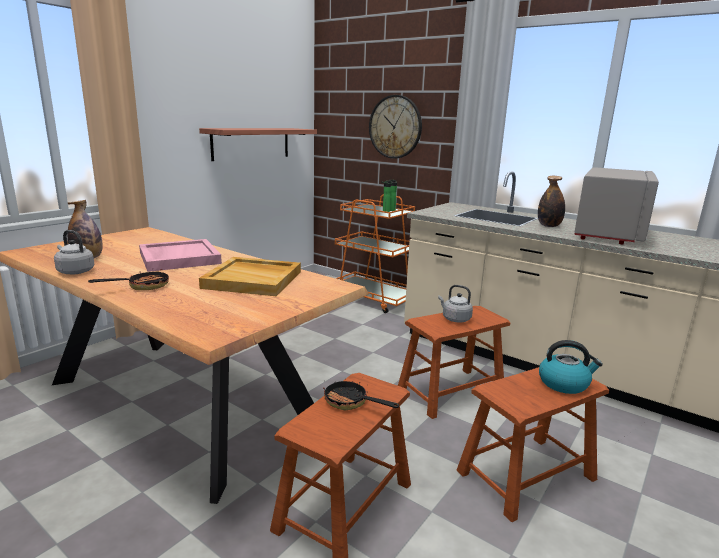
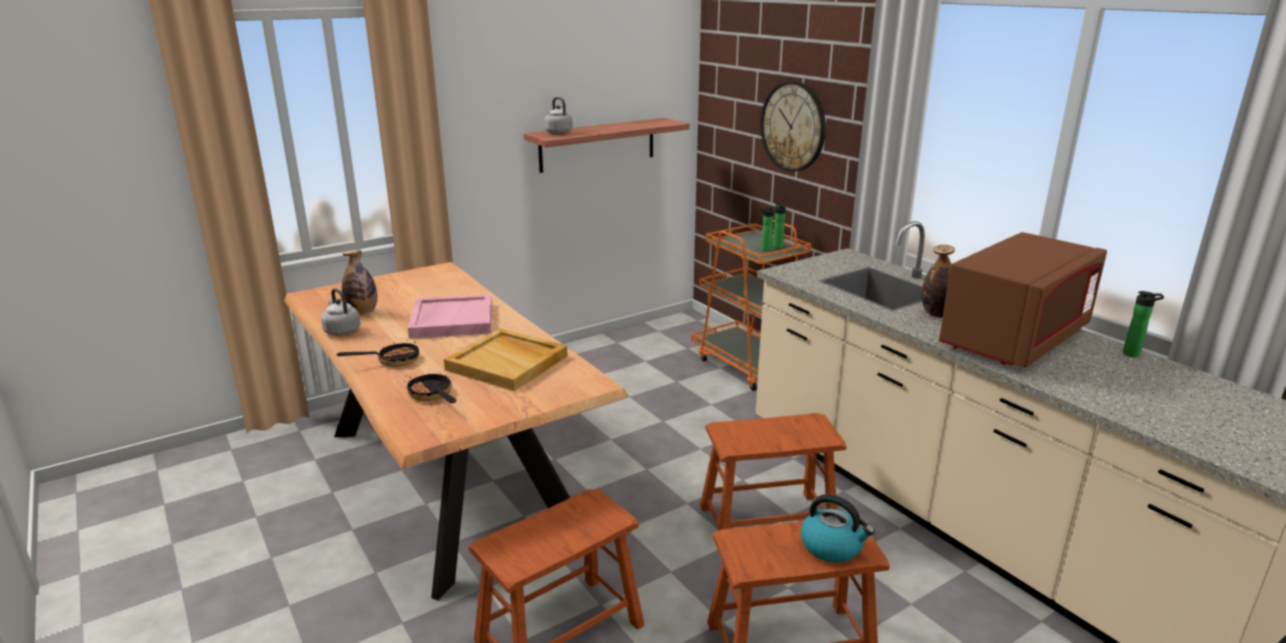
camera: 20 degrees right, 5 degrees up
(351, 403) = (563, 525): frying pan -> frying pan (432, 395)
(455, 319) = (771, 430): grey kettle -> grey kettle (558, 132)
(609, 234) = (1014, 339): grey microwave -> brown microwave
(680, 236) = (1134, 354): none -> bottle

